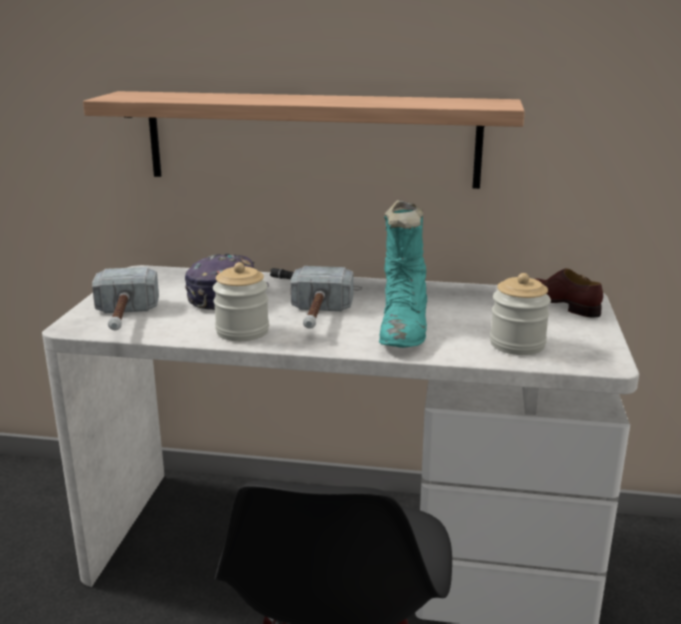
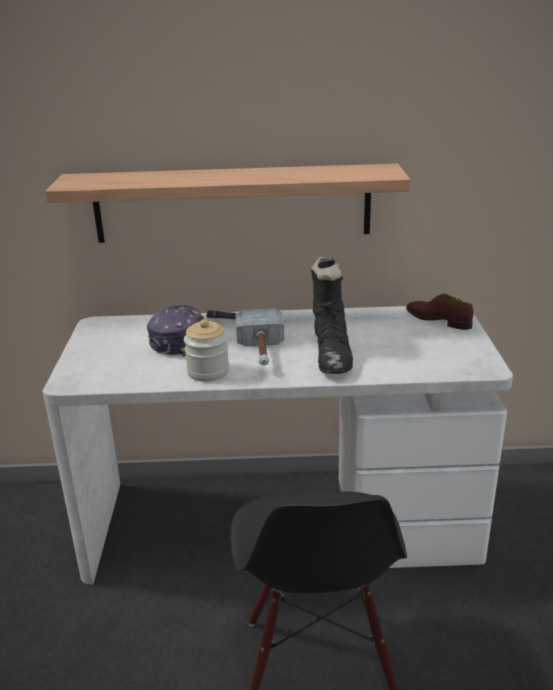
camera: 10 degrees left, 5 degrees up
(124, 319) = (106, 371): hammer -> none
(404, 329) = (332, 356): turquoise boot -> black boot
(517, 344) = (420, 359): jar -> none

